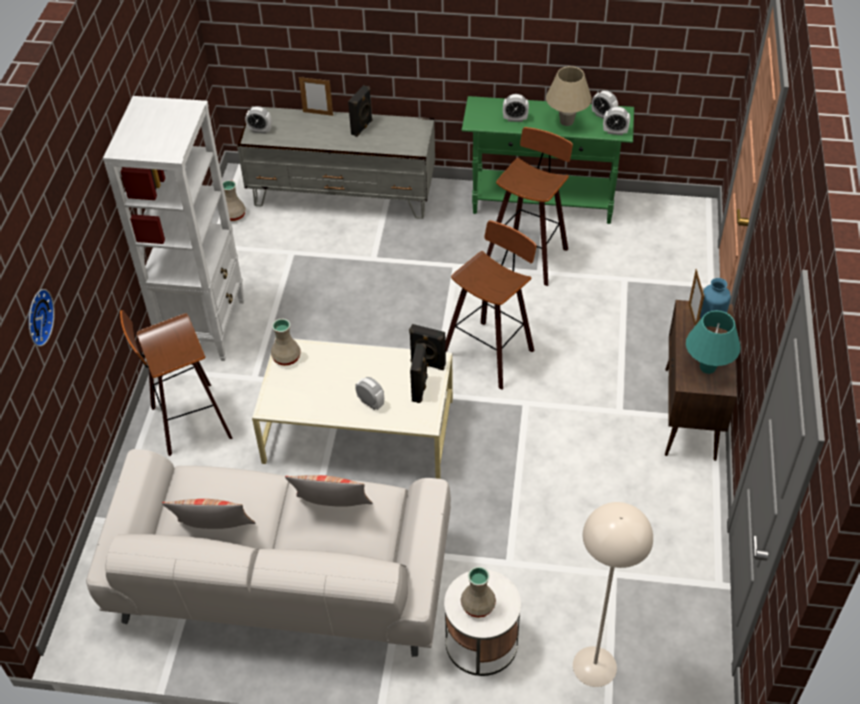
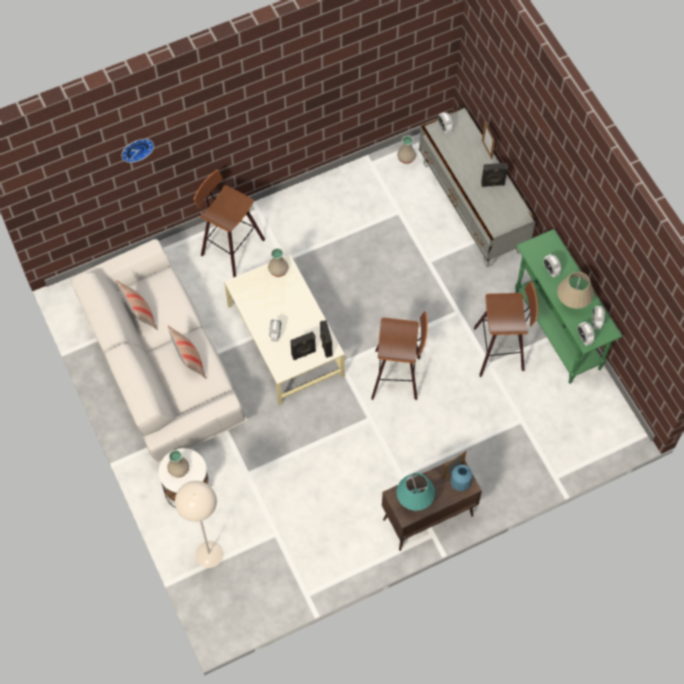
camera: 55 degrees right, 15 degrees up
(204, 327) = (304, 206): white bookcase -> none

